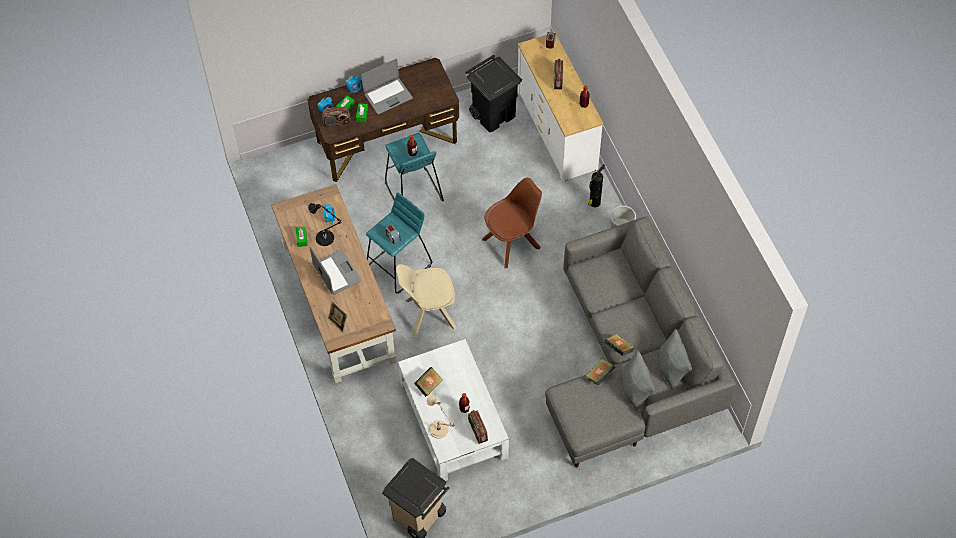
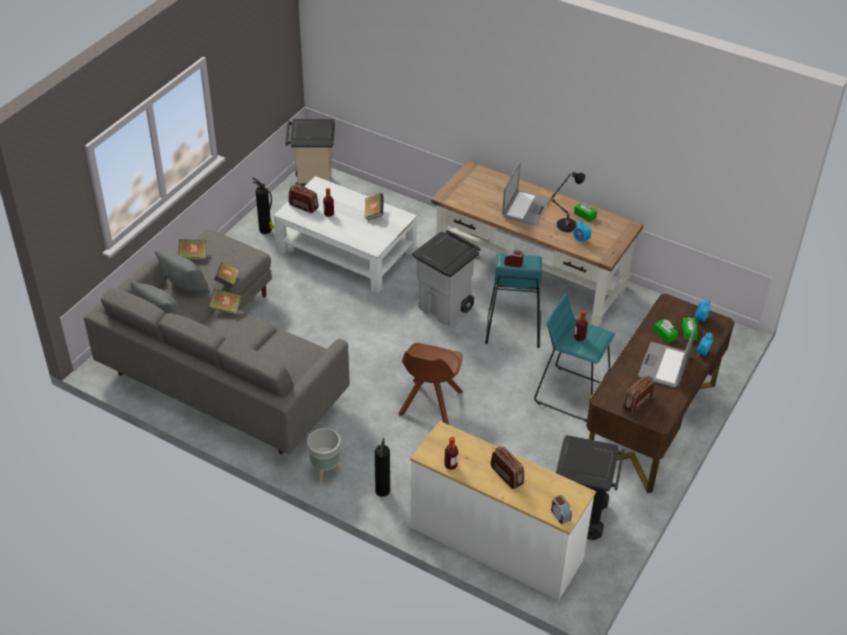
camera: 140 degrees right, 15 degrees down
(336, 122) = (678, 314): radio -> radio (637, 402)
(336, 273) = (525, 208): laptop -> laptop turned 90 degrees counterclockwise
(338, 322) = (482, 180): picture frame -> none
(428, 314) = (446, 307): beige chair -> grey trash can
(440, 430) = (335, 192): beige table lamp -> none
(499, 488) = (266, 230): none -> fire extinguisher
(608, 419) = (193, 256): none -> book

